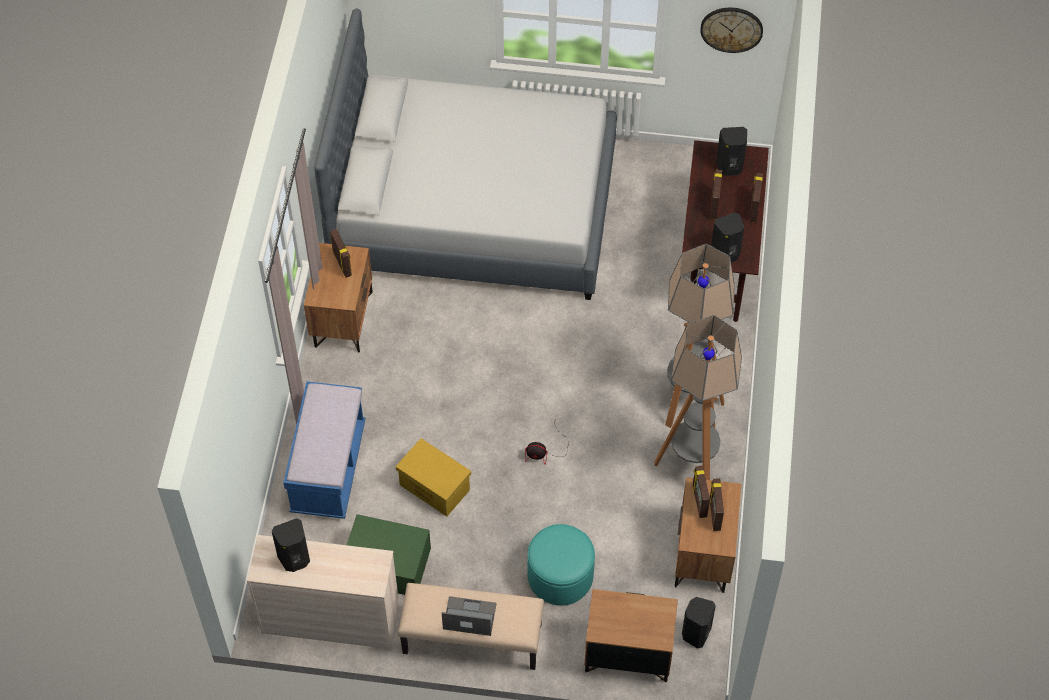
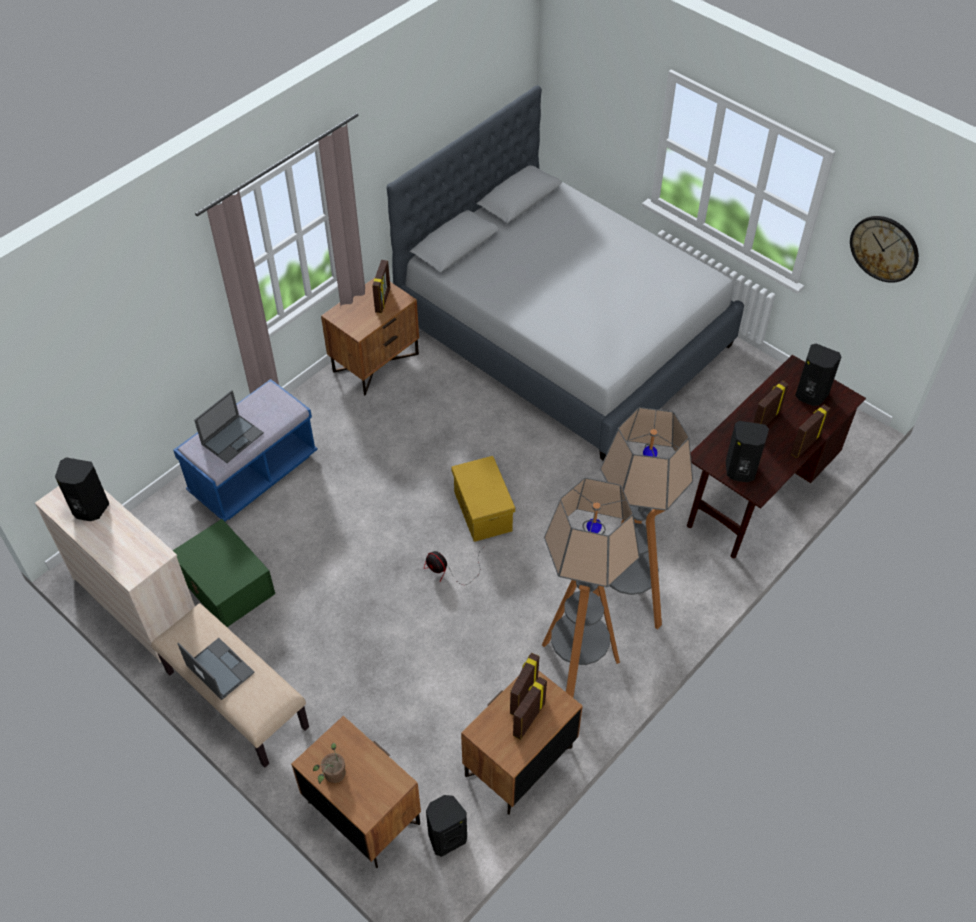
camera: 35 degrees right, 5 degrees down
(325, 445) = (233, 438): none -> laptop
(435, 487) = (326, 543): yellow storage box -> yellow storage box (483, 511)
(560, 576) = (365, 693): turquoise ottoman -> none
(620, 630) = (333, 775): none -> potted plant

